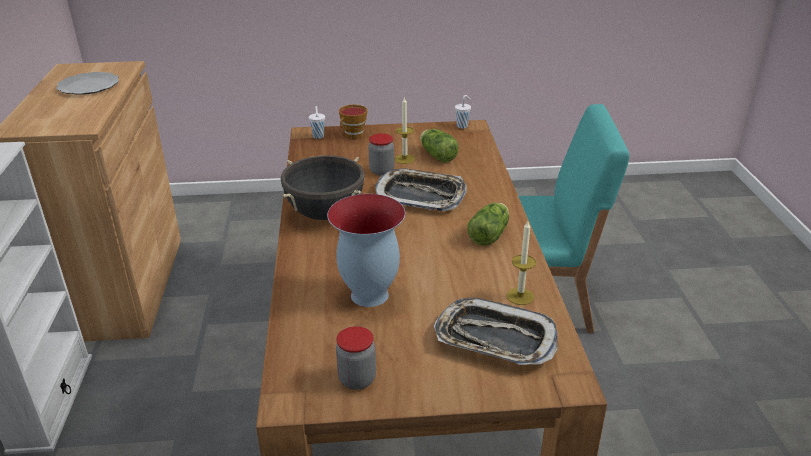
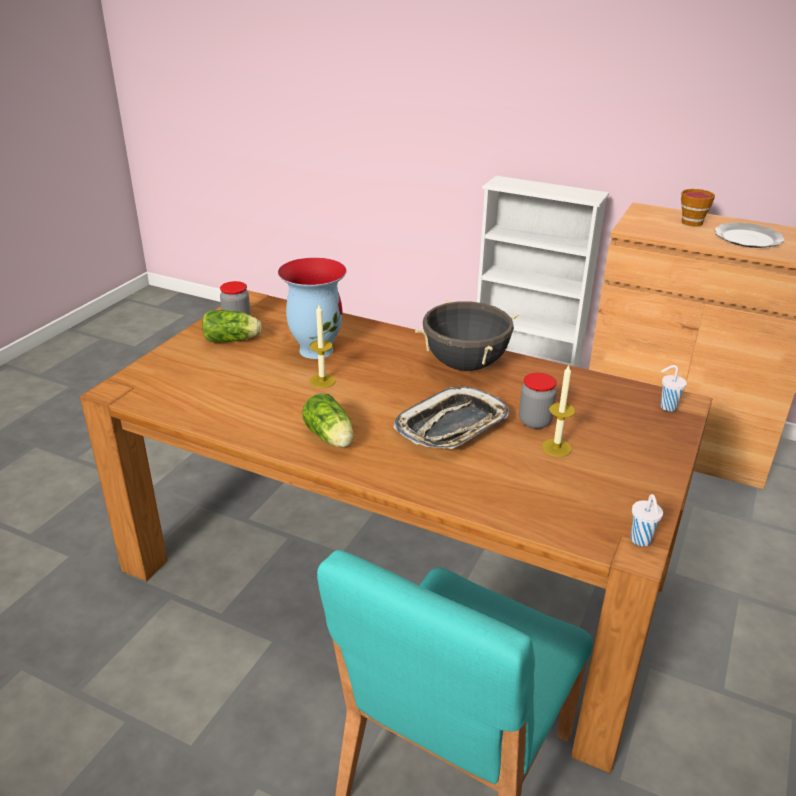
camera: 120 degrees right, 0 degrees up
(352, 135) = (658, 432): cup -> cup (689, 222)
(437, 155) = (550, 476): lettuce -> lettuce (233, 340)
(494, 339) = (197, 380): tray -> none
(520, 296) = (224, 412): candle -> candle (322, 381)

